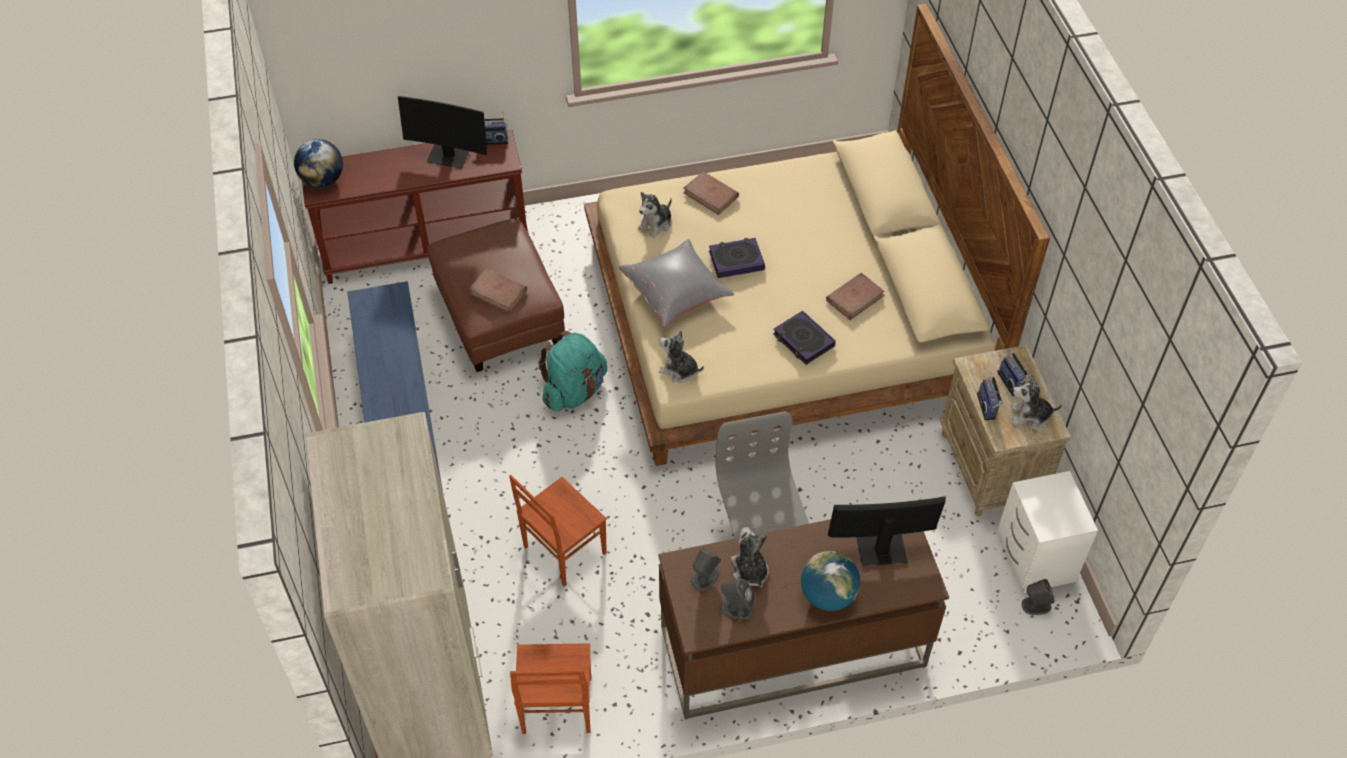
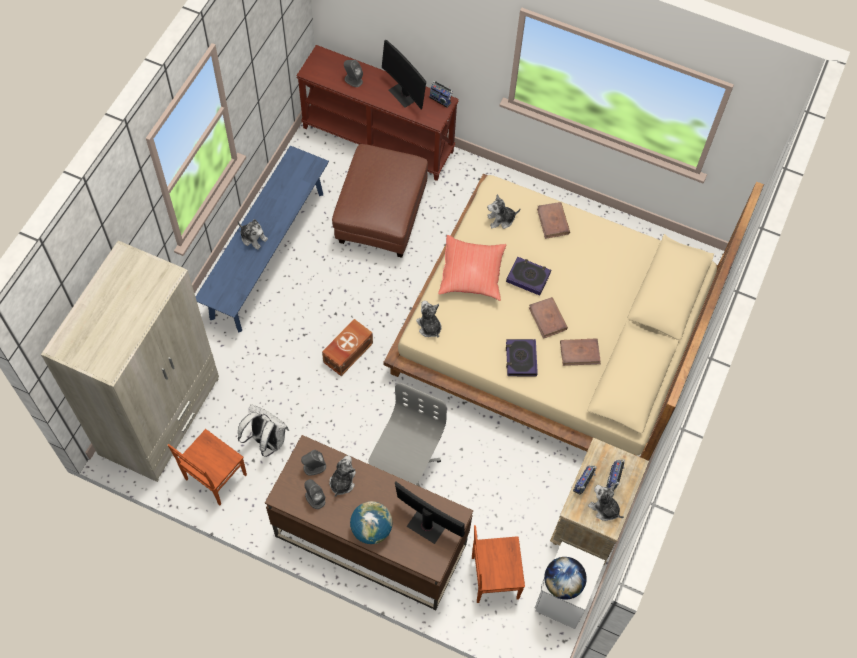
camera: 35 degrees right, 10 degrees up
(323, 180) = (319, 65): globe -> globe (562, 583)
(391, 408) = (253, 238): none -> plush toy
(498, 292) = (371, 203): brown book -> brown book (547, 319)
(563, 550) = (295, 388): brown chair -> brown chair (493, 577)
(574, 391) = (384, 293): turquoise backpack -> none
(581, 626) = (266, 441): none -> white backpack
(588, 476) = (347, 352): none -> brown storage box
(676, 293) = (472, 275): grey pillow -> red pillow
(1035, 605) = (535, 624): grey speaker -> grey speaker (353, 80)

